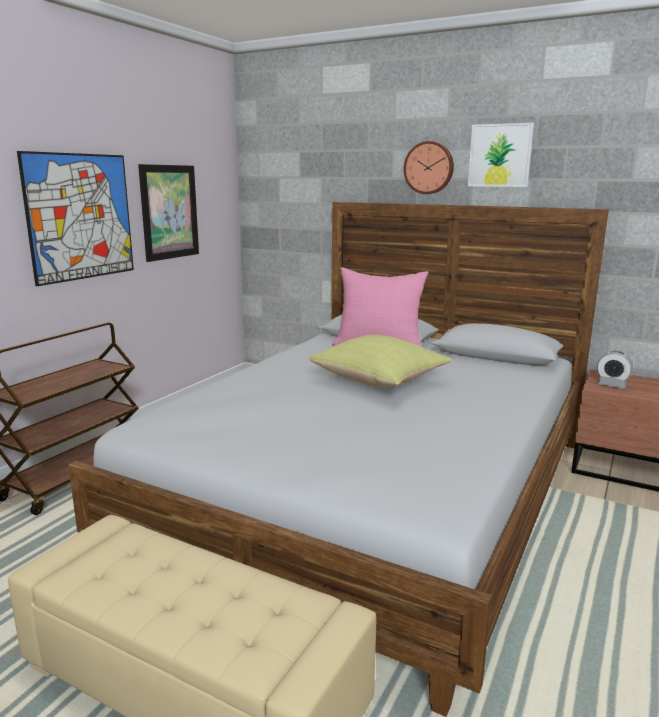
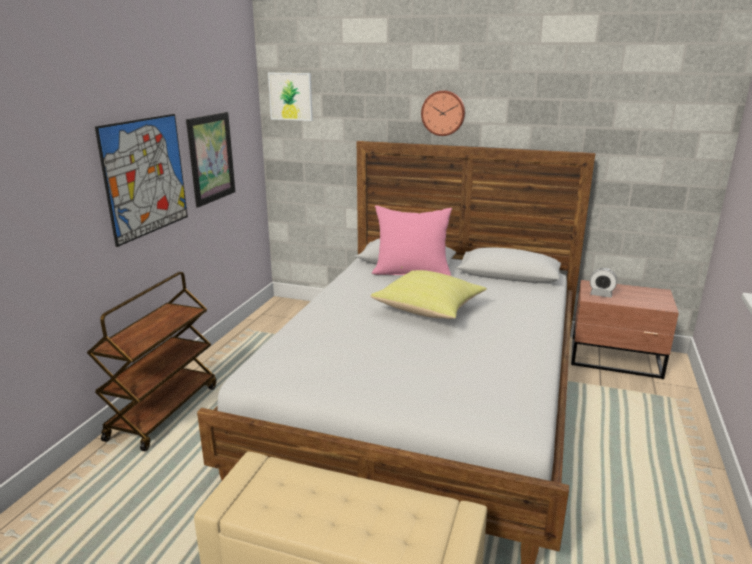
camera: 10 degrees left, 5 degrees up
(500, 155) = (505, 105): picture -> picture (291, 96)

